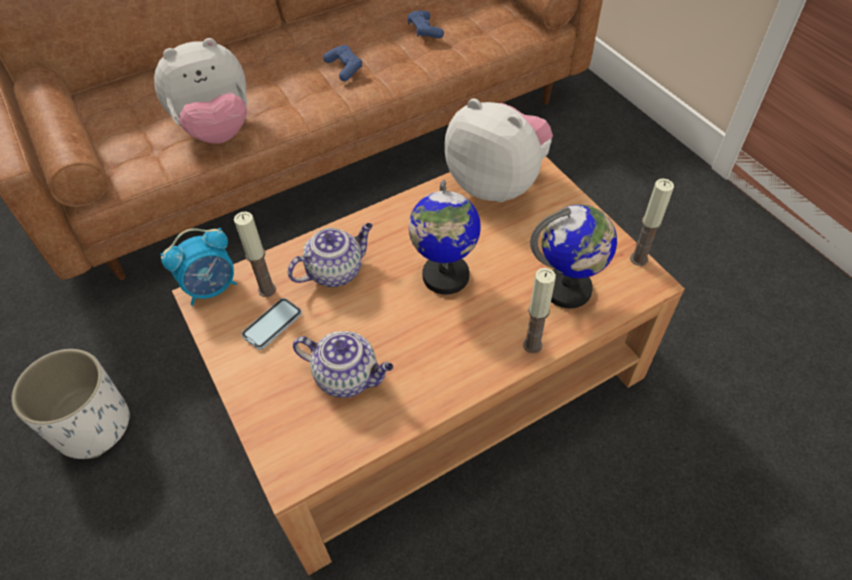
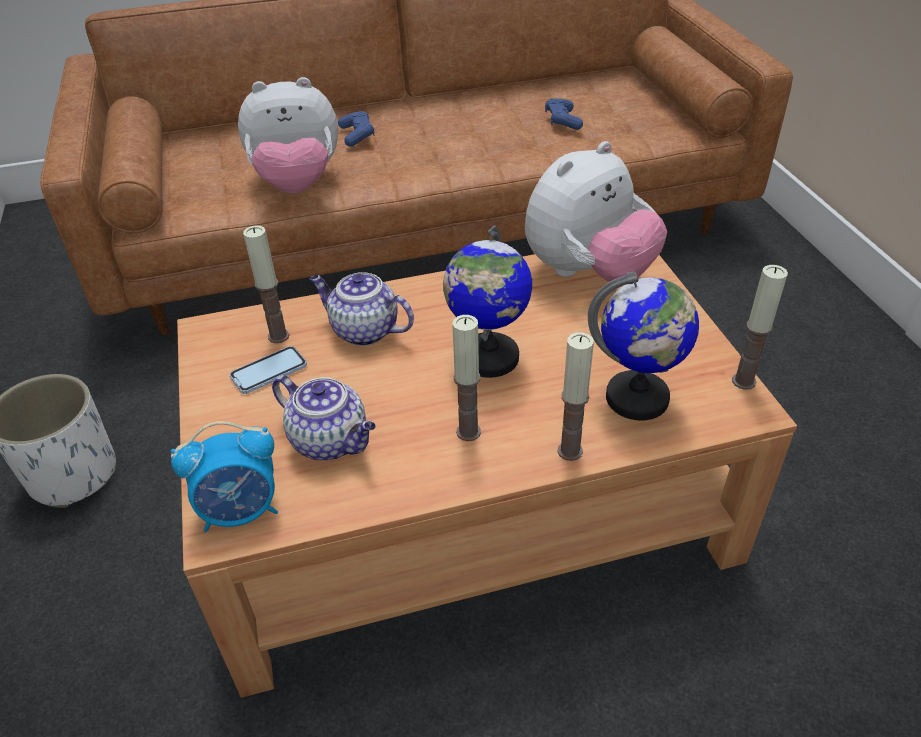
camera: 15 degrees right, 10 degrees down
(212, 288) = (220, 324): alarm clock -> alarm clock (241, 511)
(336, 271) = (363, 331): teapot -> teapot turned 135 degrees counterclockwise
(344, 68) = (458, 145): blue game controller -> blue game controller (357, 135)
(452, 345) = (468, 432): none -> candle
(497, 183) = (588, 273): plush toy -> plush toy turned 90 degrees clockwise

